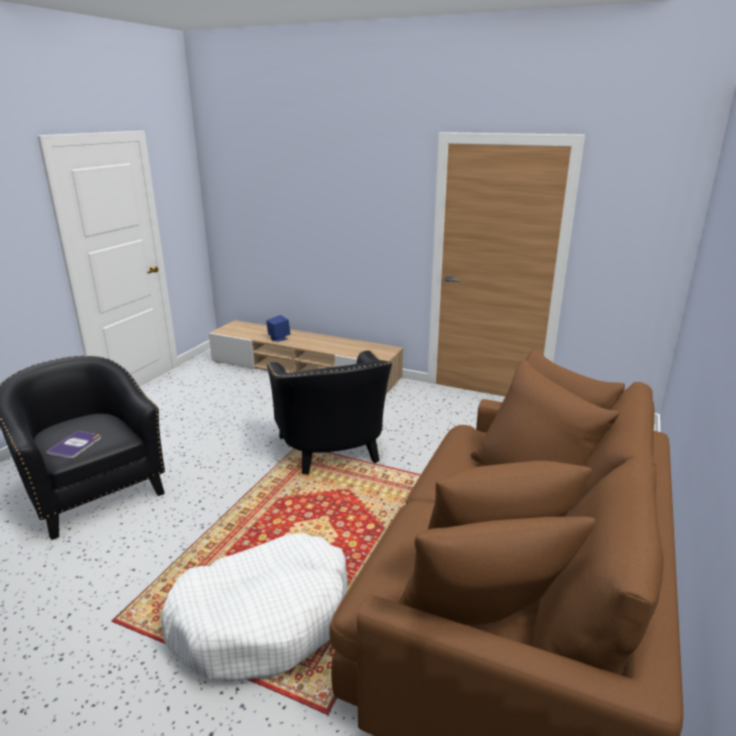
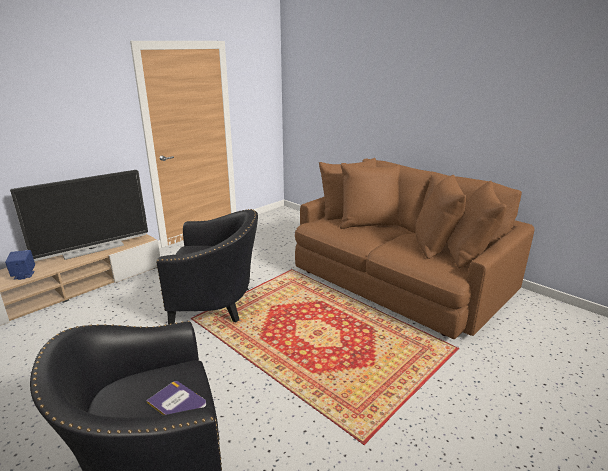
camera: 70 degrees left, 0 degrees up
(264, 618) = (384, 362): white dog bed -> none
(341, 345) = (93, 249): none -> television

